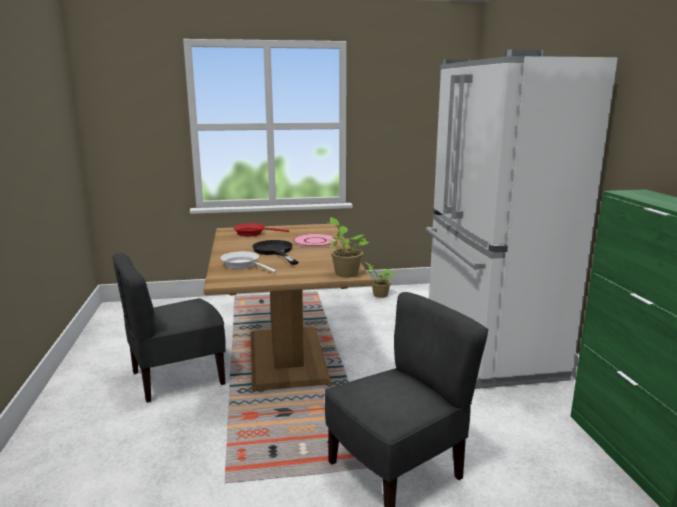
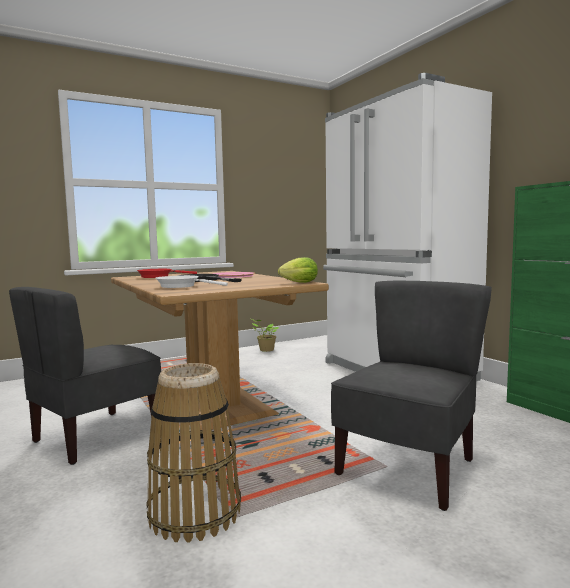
camera: 20 degrees left, 10 degrees down
(202, 470) = (194, 513): none -> basket
(345, 273) = (297, 283): potted plant -> lettuce

